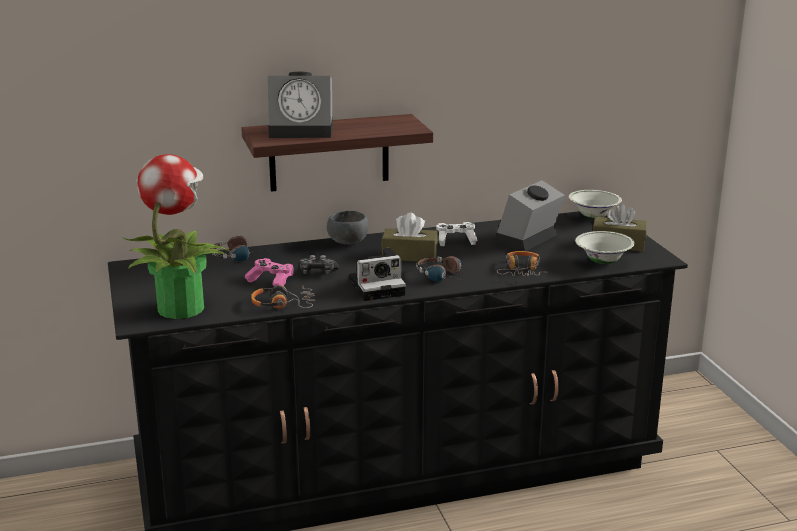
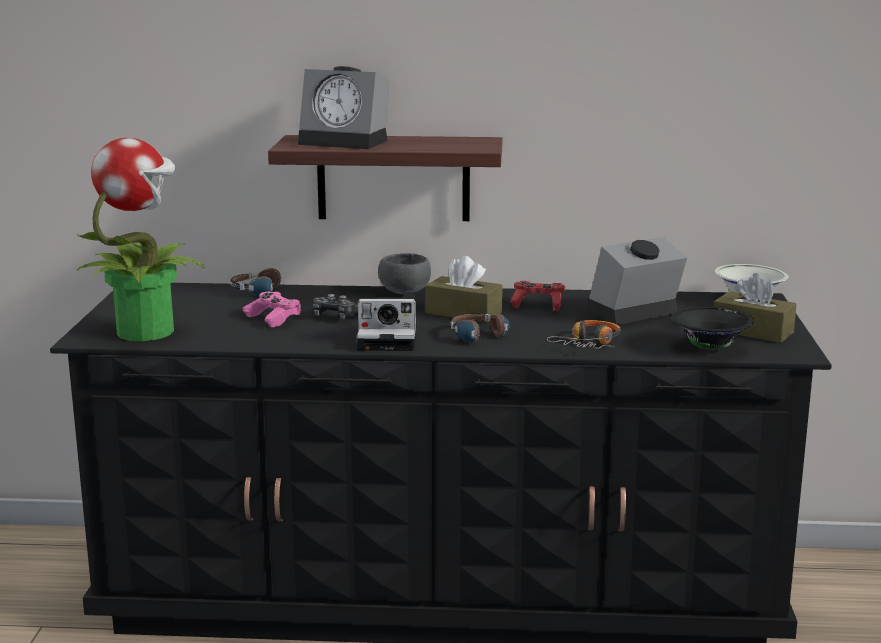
camera: 20 degrees right, 5 degrees down
(283, 304) = (261, 342): headphones -> none
(456, 241) = (538, 305): white game controller -> red game controller
(603, 262) = (710, 348): white bowl -> black bowl

